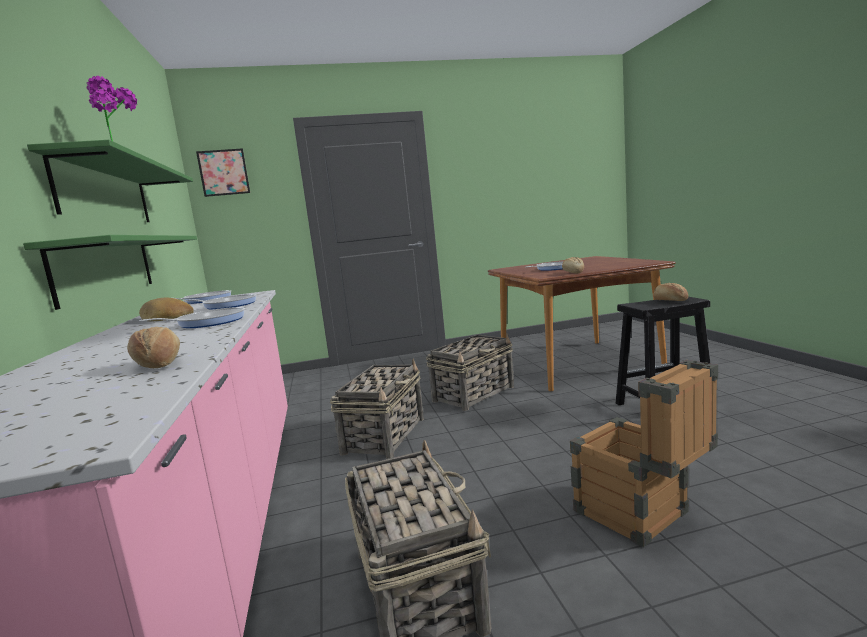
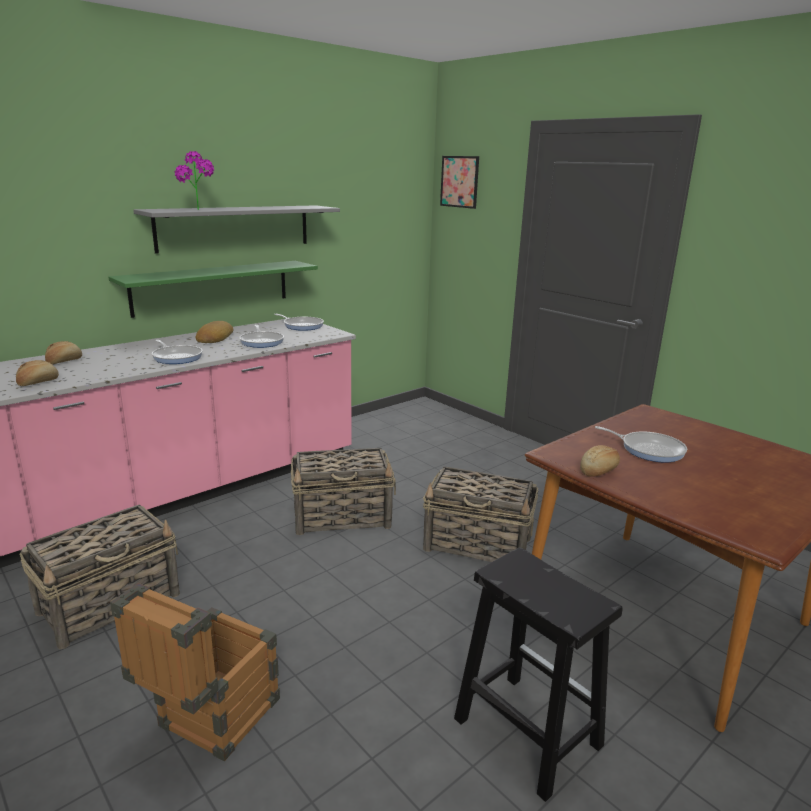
camera: 60 degrees right, 10 degrees up
(106, 193) = (235, 227): green shelf -> grey shelf
(670, 300) = (560, 595): bread -> bread (64, 361)

